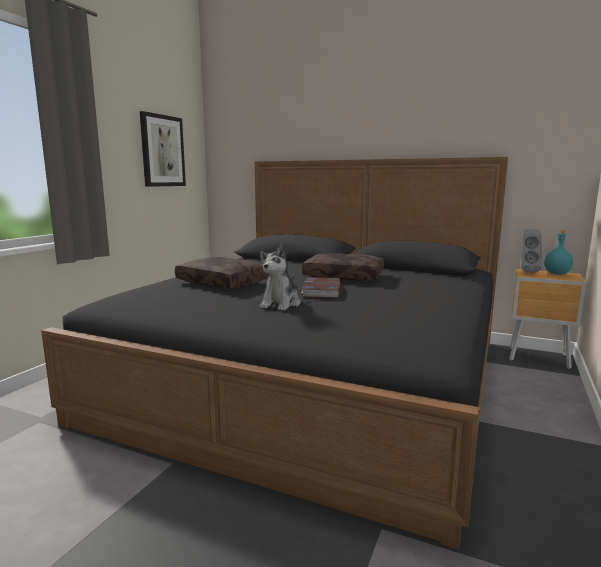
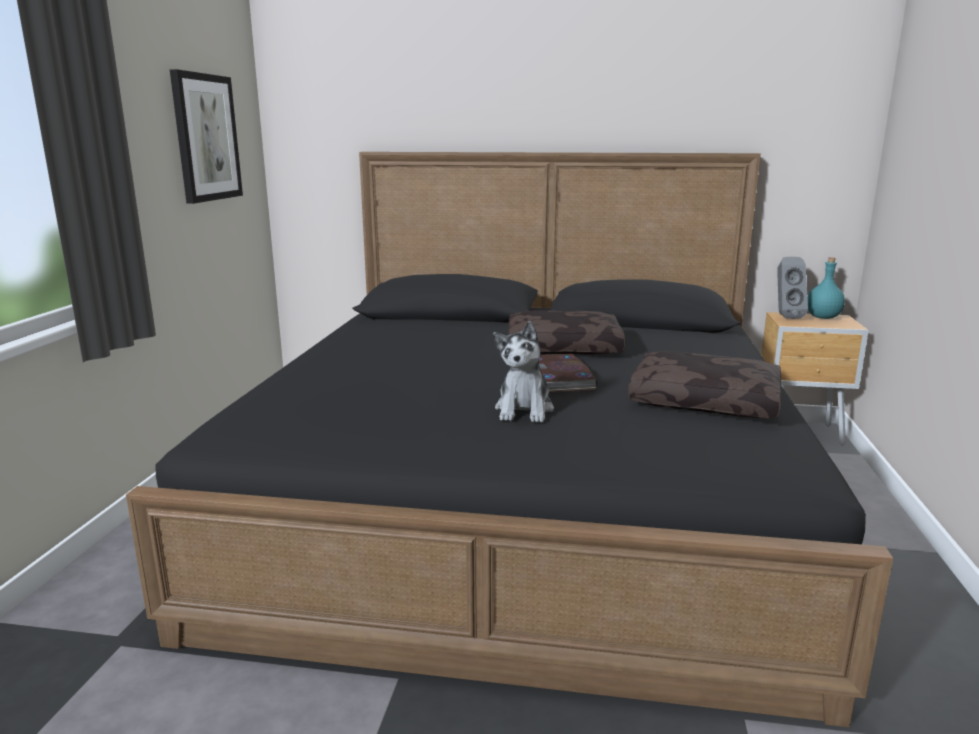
camera: 15 degrees left, 5 degrees up
(223, 282) = (393, 374): brown pillow -> brown pillow (706, 400)

